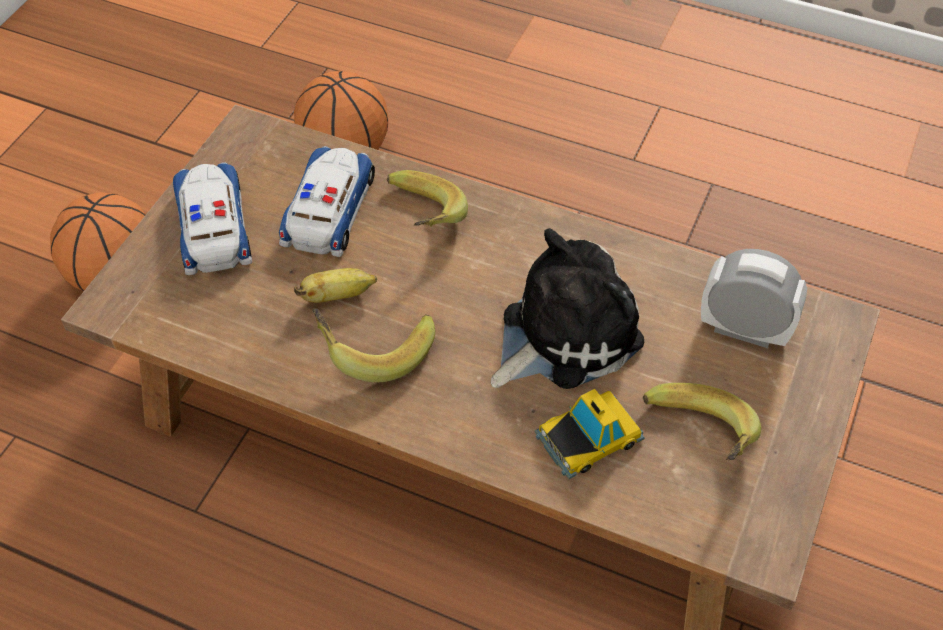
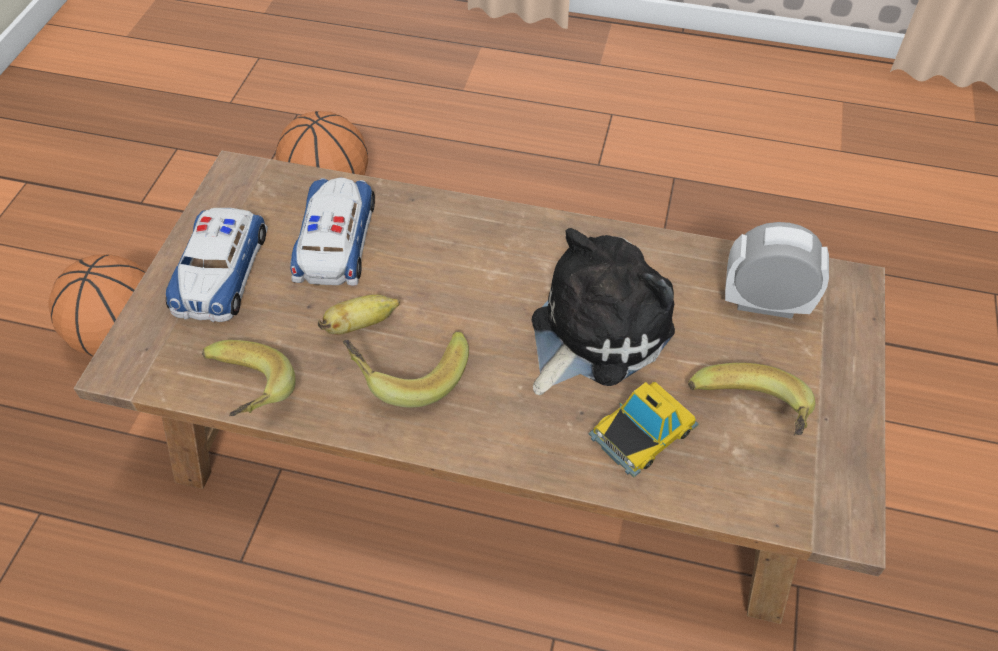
camera: 10 degrees left, 0 degrees up
(213, 226) = (220, 272): toy car -> toy car turned 150 degrees counterclockwise
(420, 220) = (428, 239): banana -> banana (244, 396)

